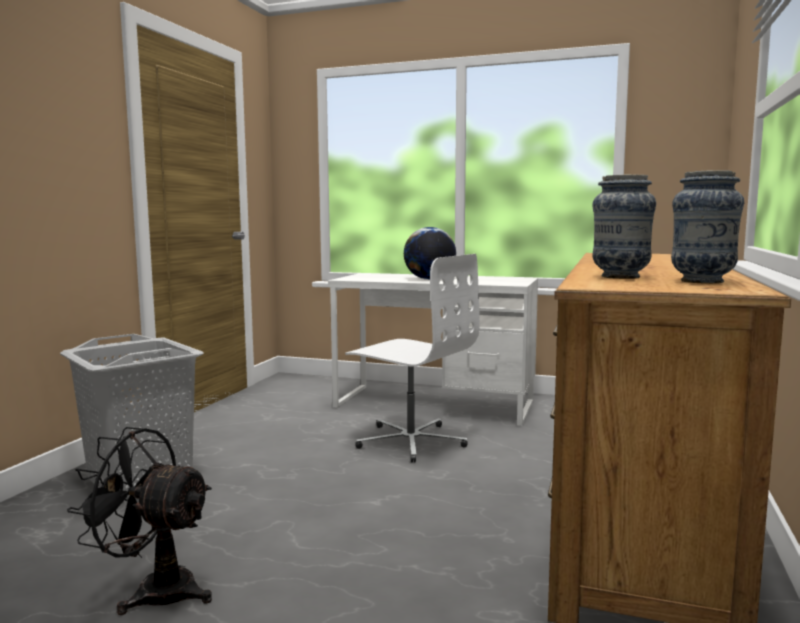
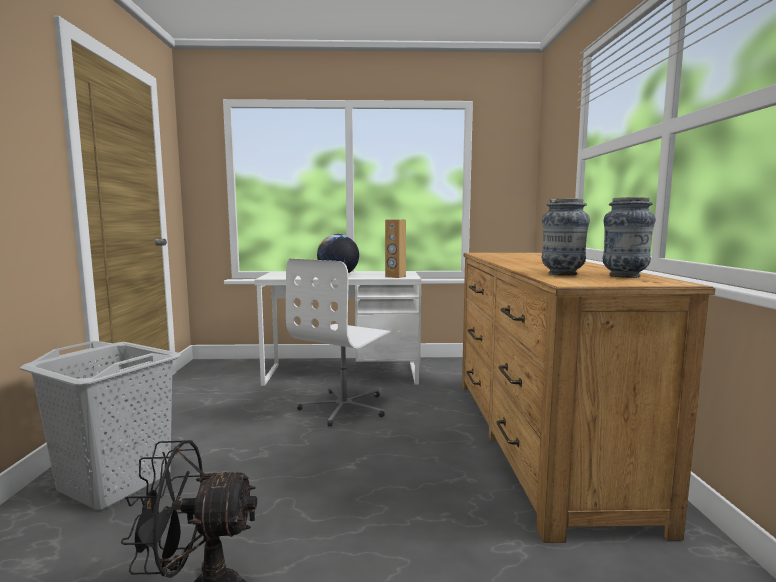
camera: 20 degrees left, 0 degrees up
(411, 441) = (344, 408): white office chair -> white office chair turned 105 degrees clockwise
(498, 283) = (395, 276): none -> brown speaker

